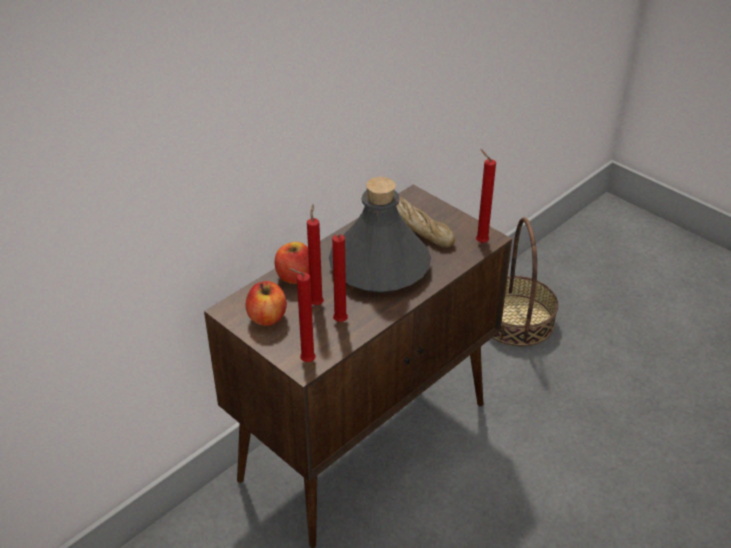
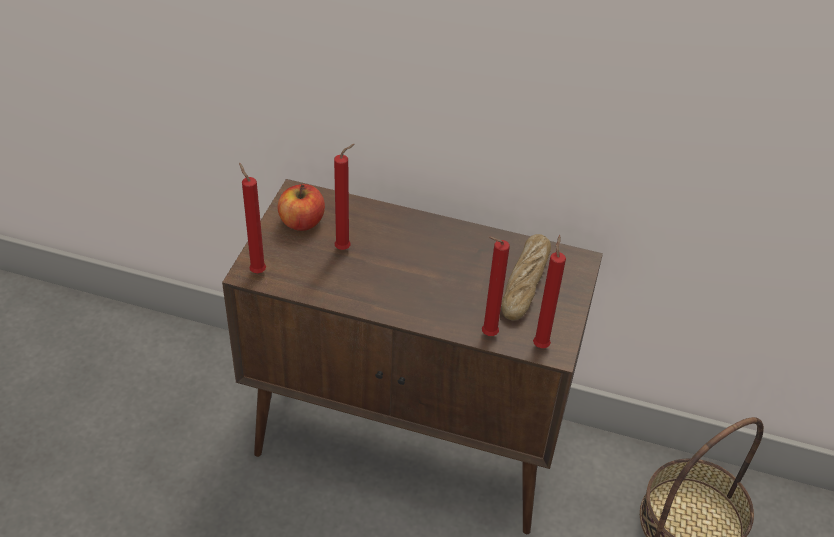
camera: 60 degrees right, 5 degrees up
(294, 276) = (374, 218): apple -> none
(340, 323) = (326, 275): red candle -> red candle (486, 335)
(380, 266) = (435, 275): grey bottle -> none

